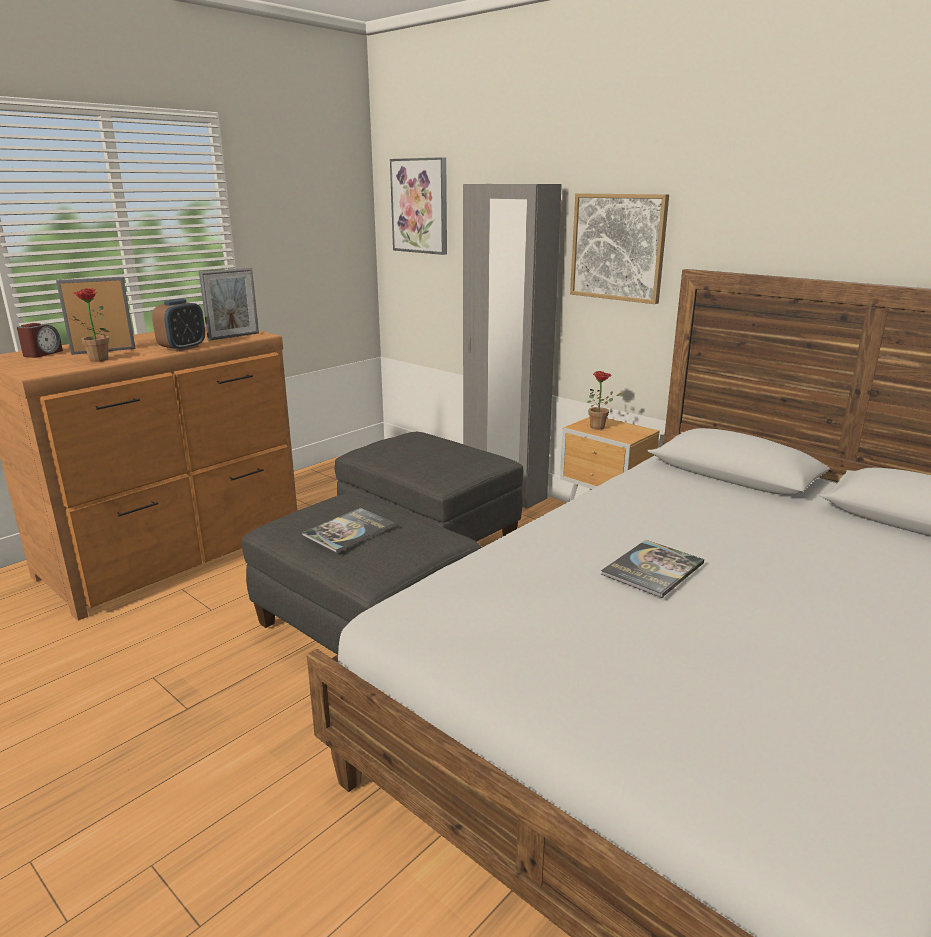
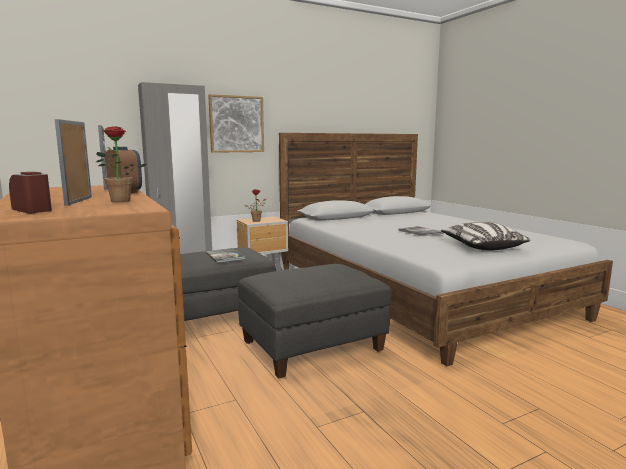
camera: 70 degrees left, 10 degrees down
(349, 531) = (316, 276): book -> book (225, 256)
(420, 206) = (59, 98): picture -> none
(571, 659) = (482, 247): none -> pillow

